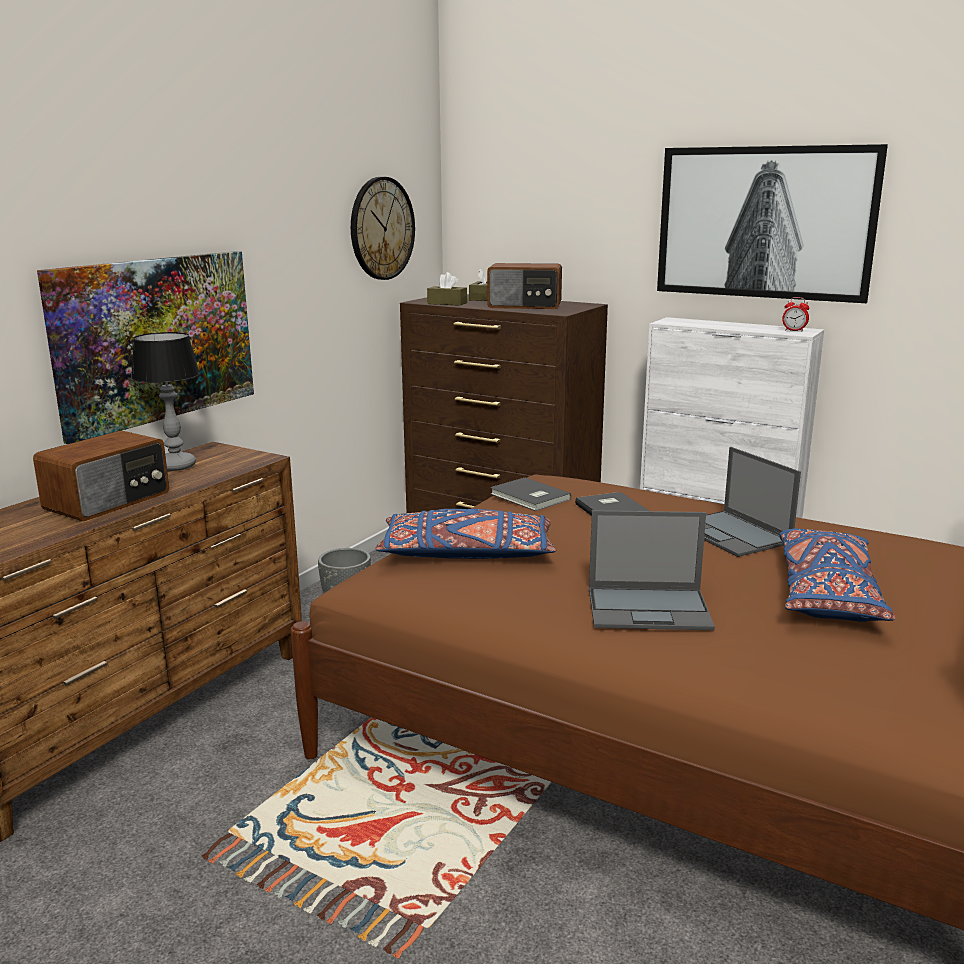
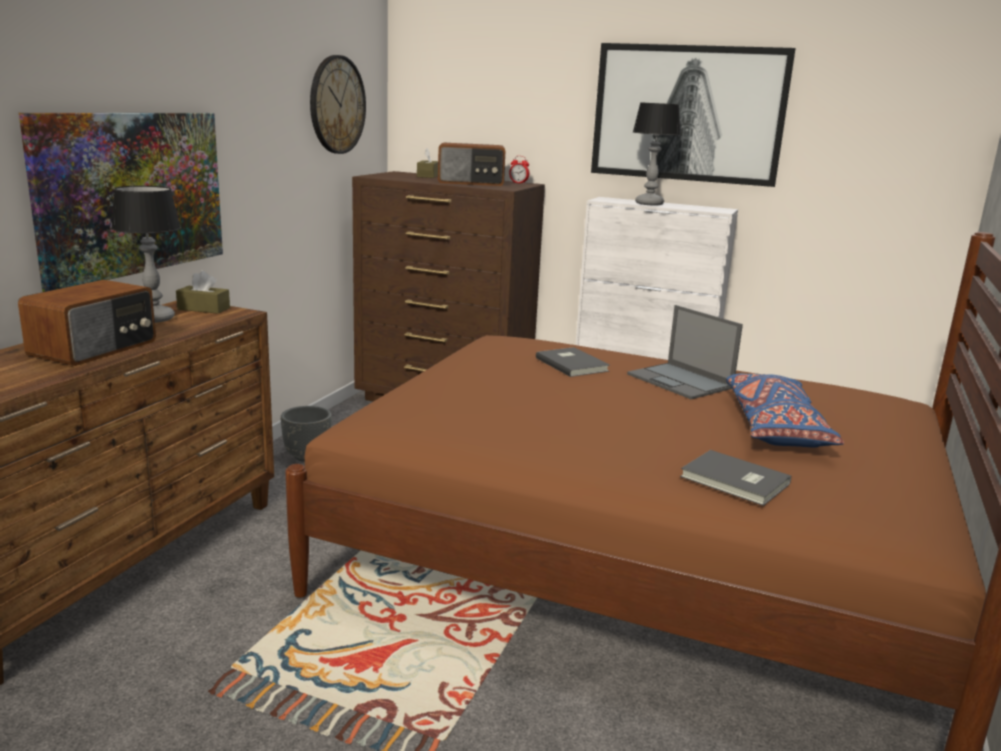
camera: 10 degrees left, 0 degrees up
(447, 303) = (398, 178): brown tissue box -> brown tissue box (203, 308)
(467, 554) = (450, 399): blue pillow -> none
(529, 497) = (492, 352): grey book -> grey book (735, 481)
(650, 609) = (630, 441): laptop -> none
(719, 325) = (648, 204): none -> table lamp
(794, 330) = (714, 209): alarm clock -> alarm clock (518, 183)

